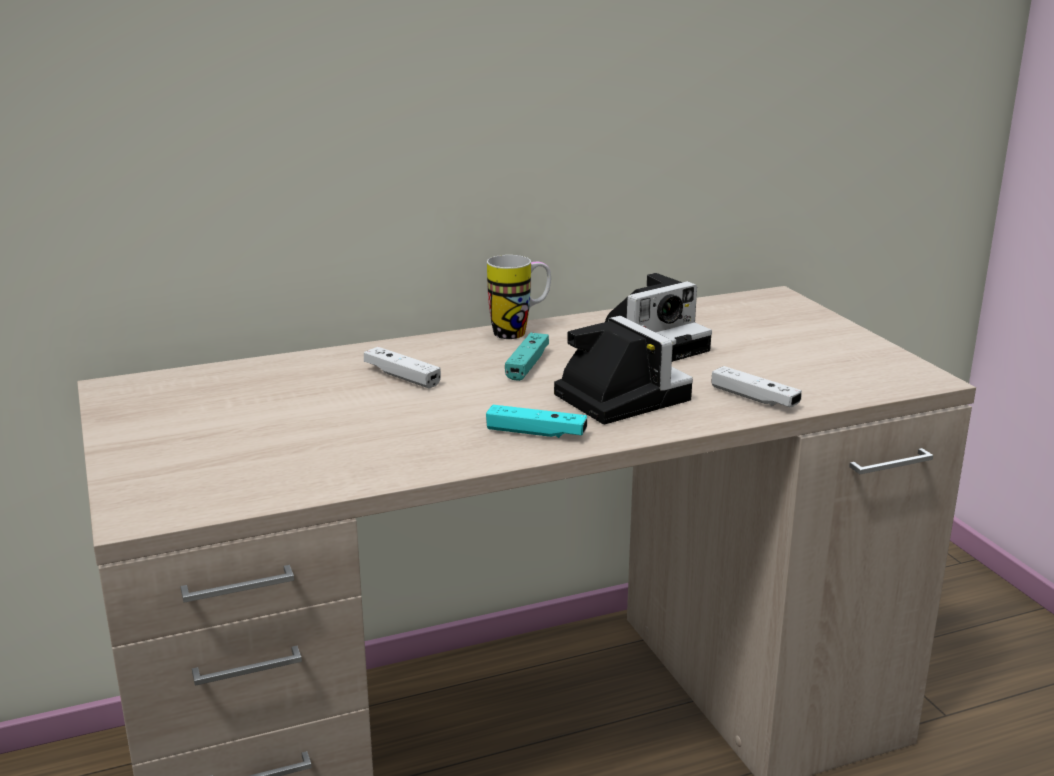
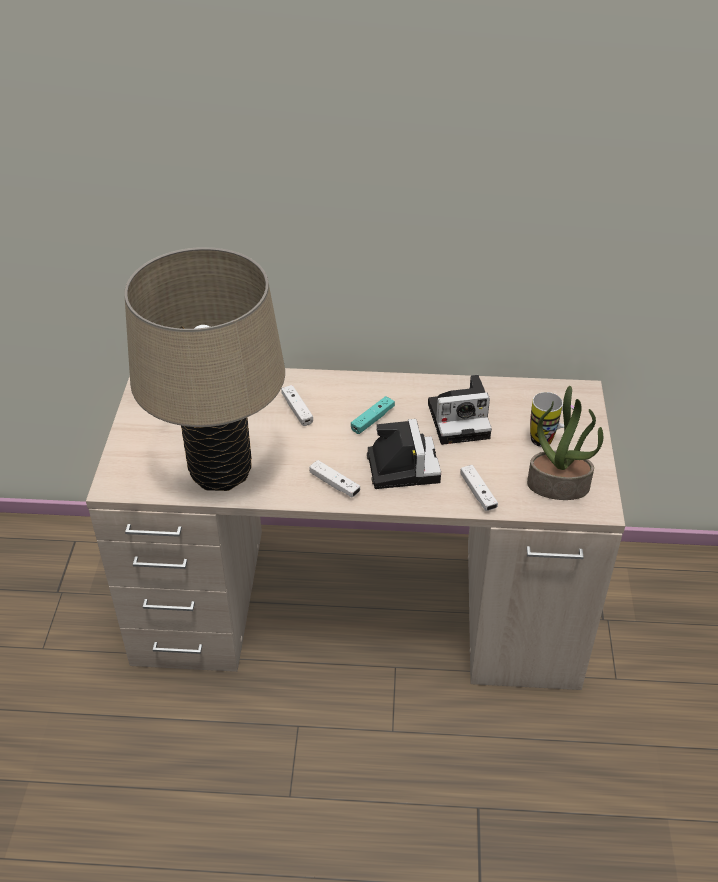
camera: 25 degrees right, 20 degrees up
(332, 458) = (220, 471): none -> beige table lamp
(519, 332) = (391, 385): mug -> mug (548, 440)
(536, 433) = (334, 484): turquoise game controller -> white game controller
(849, 371) = (559, 485): none -> potted plant

